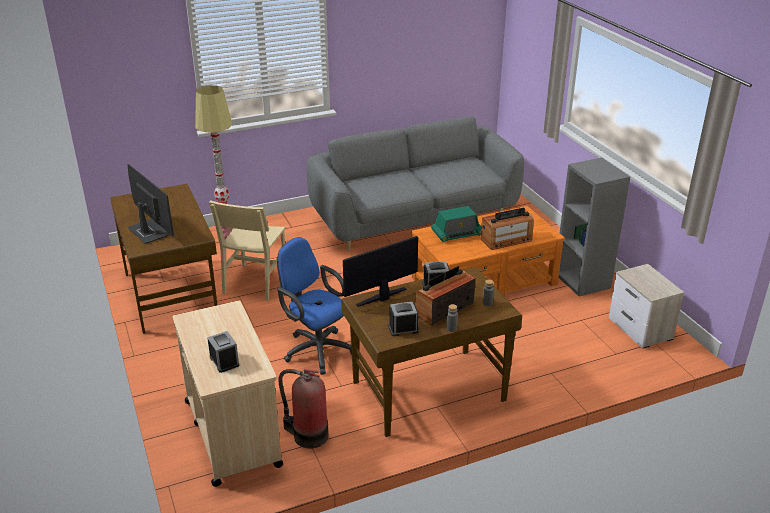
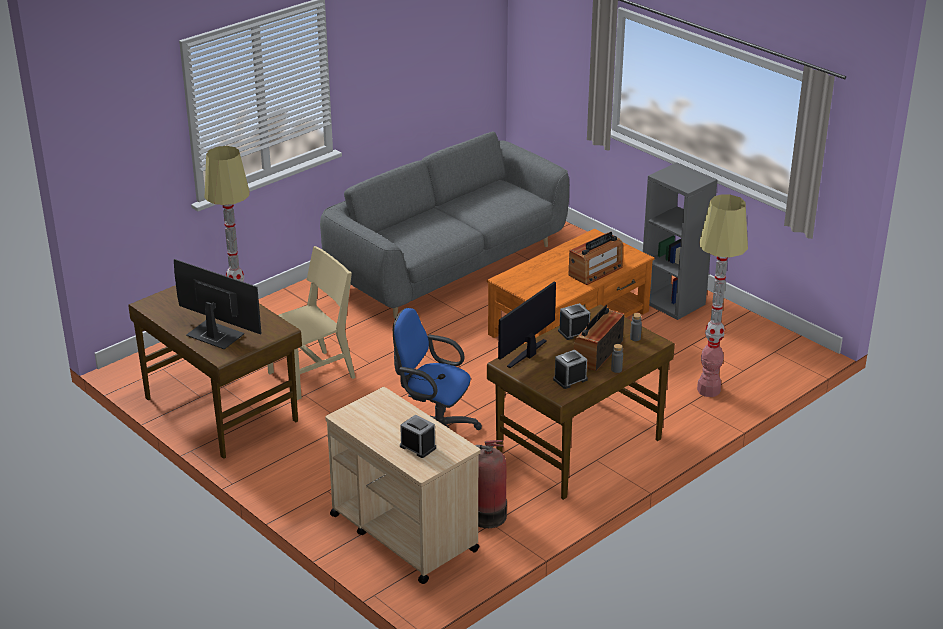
camera: 20 degrees left, 0 degrees up
(255, 282) = (312, 375): beige chair -> beige chair turned 120 degrees counterclockwise
(457, 234) = (539, 274): radio -> none
(574, 365) = (708, 390): none -> floor lamp
(640, 329) = (755, 341): nightstand -> none

